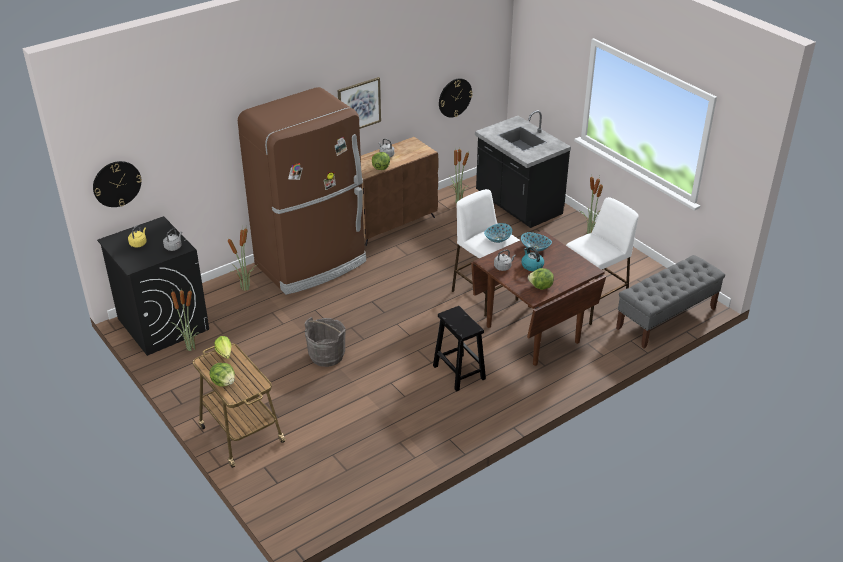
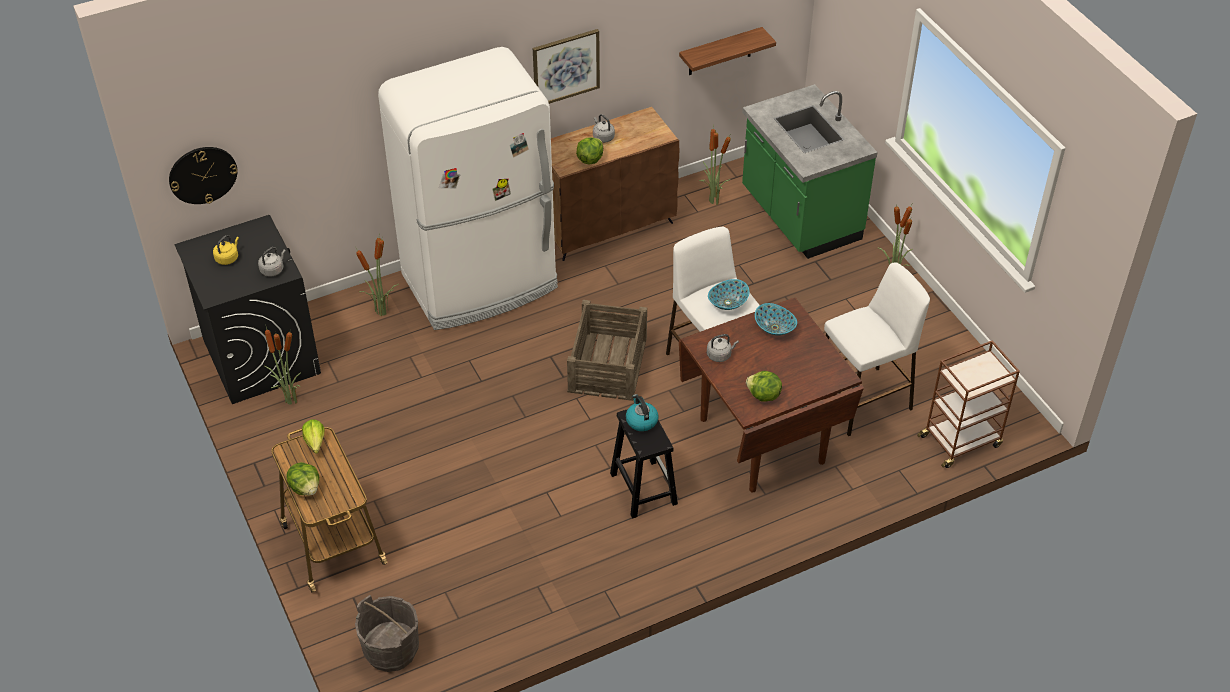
camera: 10 degrees right, 10 degrees up
(312, 264) = (481, 282): brown fridge -> white fridge
(326, 356) = (469, 437): grey bucket -> grey bucket (391, 650)
(413, 302) = (608, 365): none -> crate
(454, 97) = (720, 52): wall clock -> shelf
(517, 205) = (799, 216): black counter -> green counter
(532, 265) = (761, 358): kettle -> kettle (641, 421)
(666, 319) = (961, 440): grey bench -> brown cart

